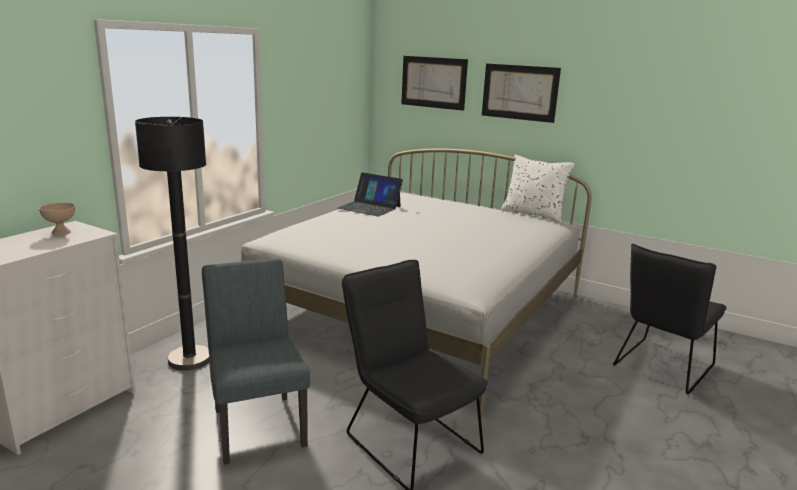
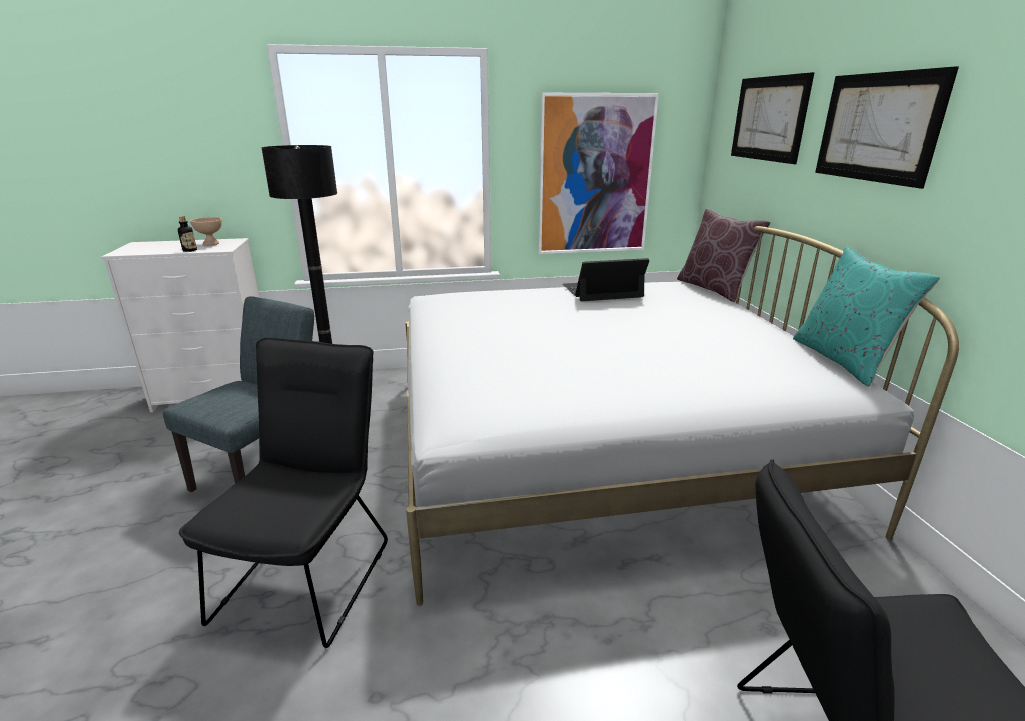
camera: 50 degrees right, 5 degrees up
(67, 242) = (189, 250): none -> bottle
(320, 123) = (595, 176): none -> picture
(369, 207) = (602, 291): laptop -> laptop turned 90 degrees clockwise
(415, 193) = (714, 289): none -> brown pillow
(533, 214) = (843, 360): white pillow -> turquoise pillow

